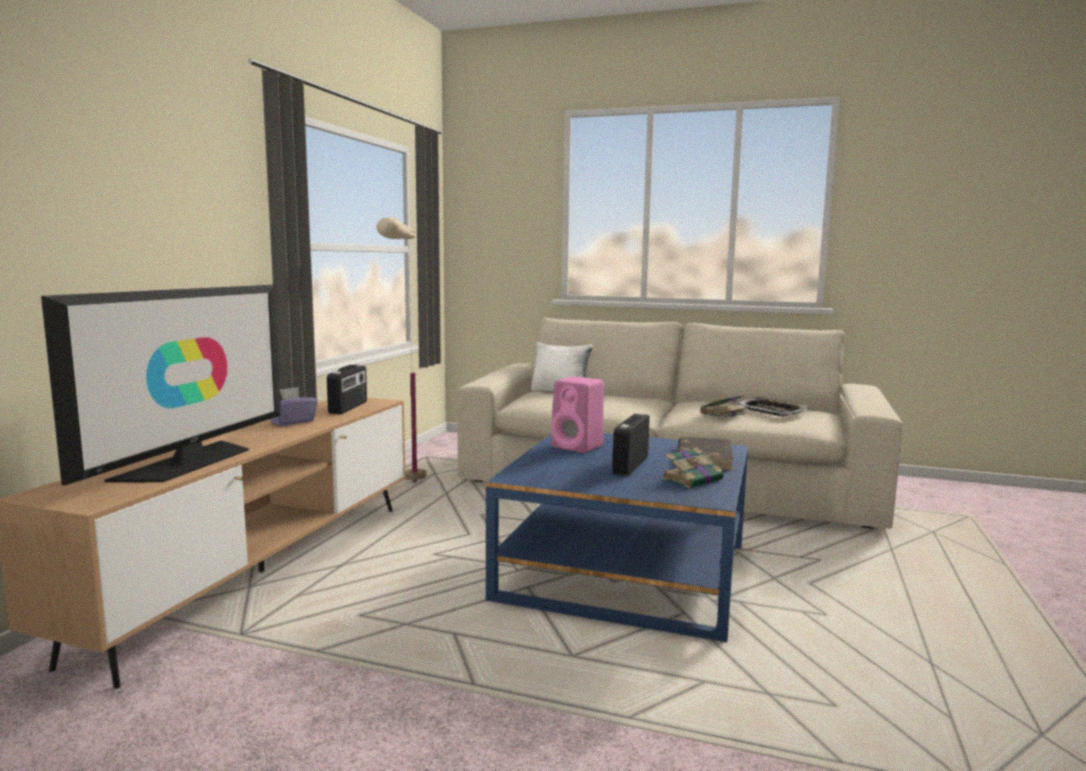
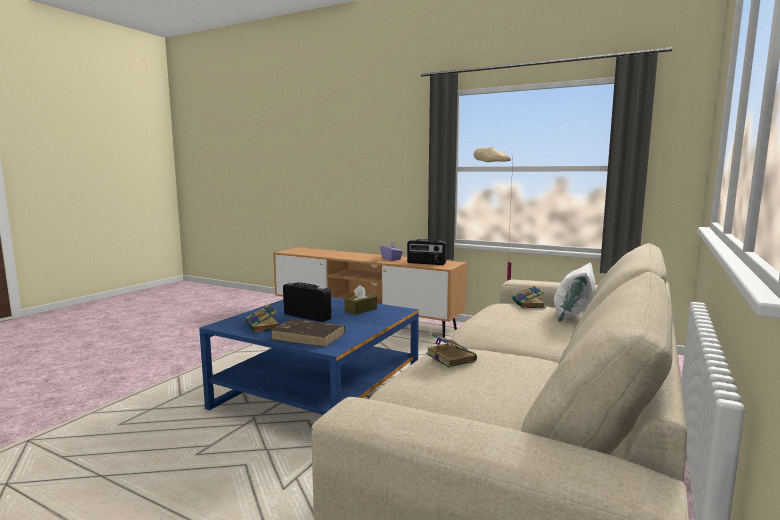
camera: 100 degrees right, 0 degrees up
(189, 462) = (325, 254): television -> none
(535, 396) = (528, 304): none -> book
(579, 447) = (361, 310): pink speaker -> brown tissue box
(772, 411) = (470, 388): tray -> none

